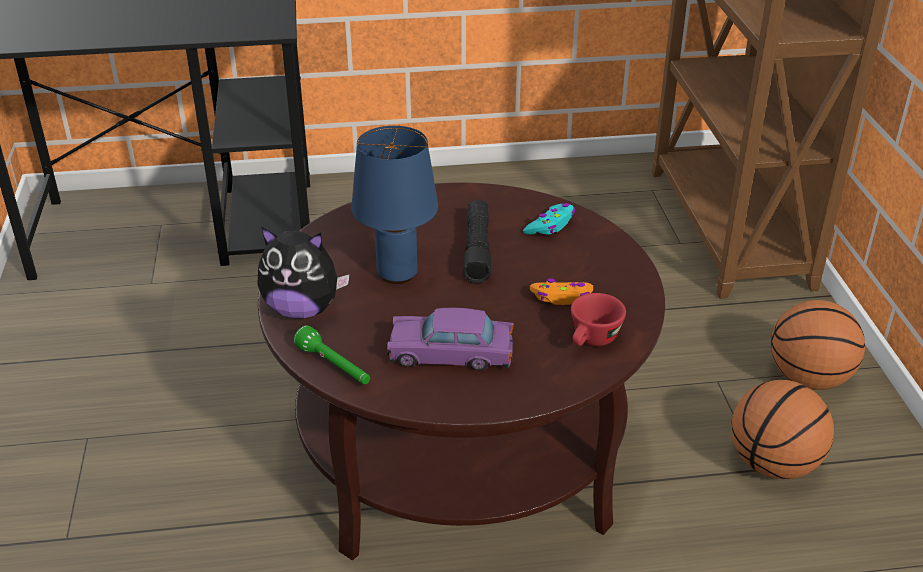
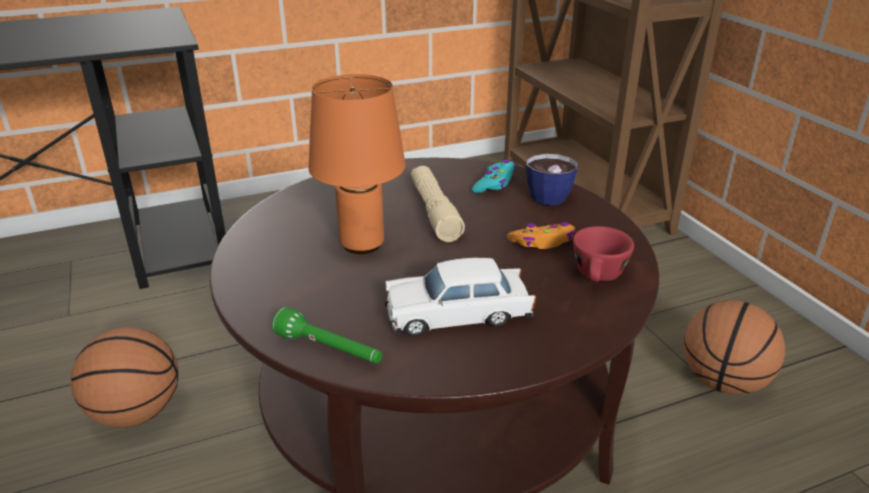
camera: 15 degrees left, 5 degrees down
(302, 309) = (268, 294): plush toy -> none
(396, 274) = (360, 244): blue table lamp -> orange table lamp
(450, 354) = (458, 314): purple toy car -> white toy car
(477, 249) = (434, 211): black flashlight -> beige flashlight
(597, 246) = (548, 195): none -> cup
(809, 378) = (709, 303): basketball -> basketball (137, 412)

